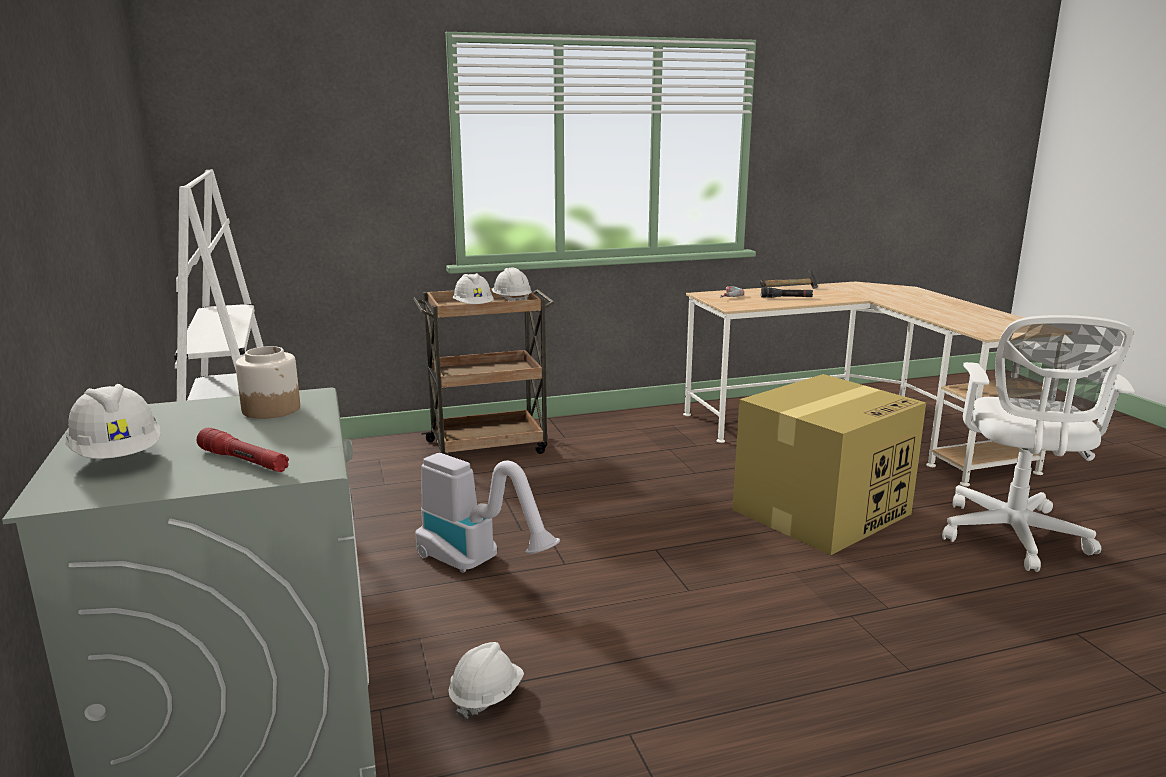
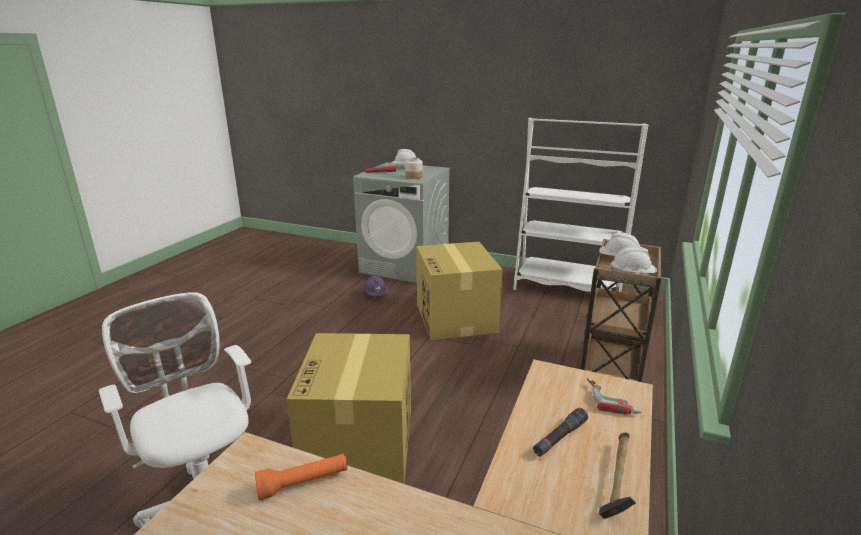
camera: 130 degrees right, 5 degrees up
(479, 564) = (456, 318): vacuum cleaner -> cardboard box
(486, 697) = (376, 294): white hard hat -> purple hard hat
(956, 320) = (303, 483): none -> orange flashlight

